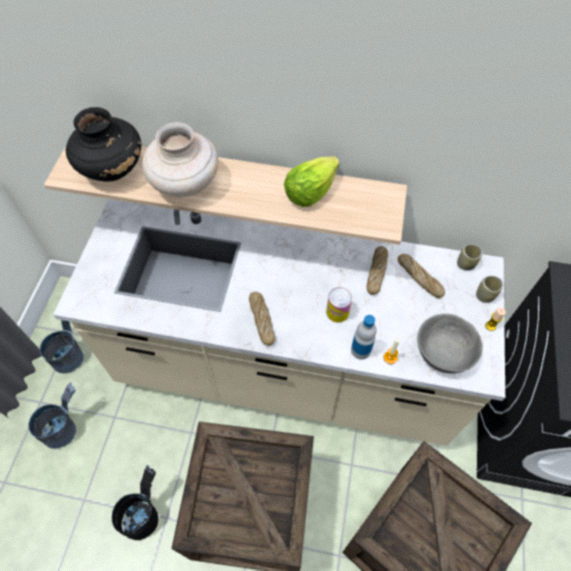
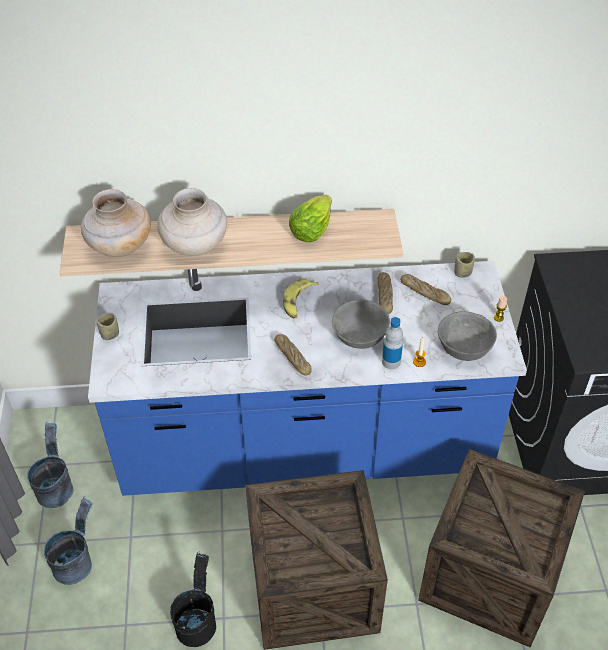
camera: 15 degrees left, 10 degrees down
(112, 169) = (120, 246): black vase -> beige vase
(285, 372) = (305, 447): beige counter -> blue counter
(288, 259) = (298, 302): none -> banana
(337, 312) = (360, 336): can -> grey bowl
(485, 295) = (487, 295): cup -> cup (110, 334)

